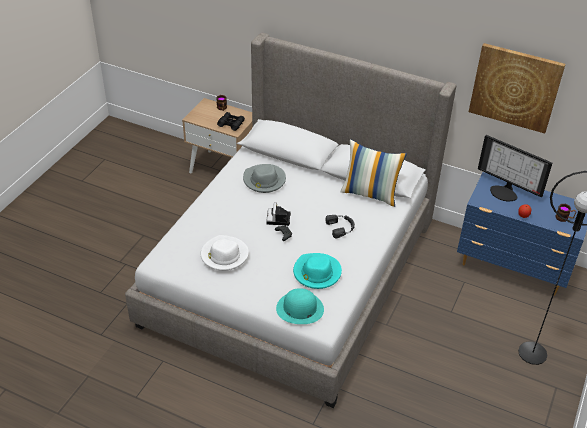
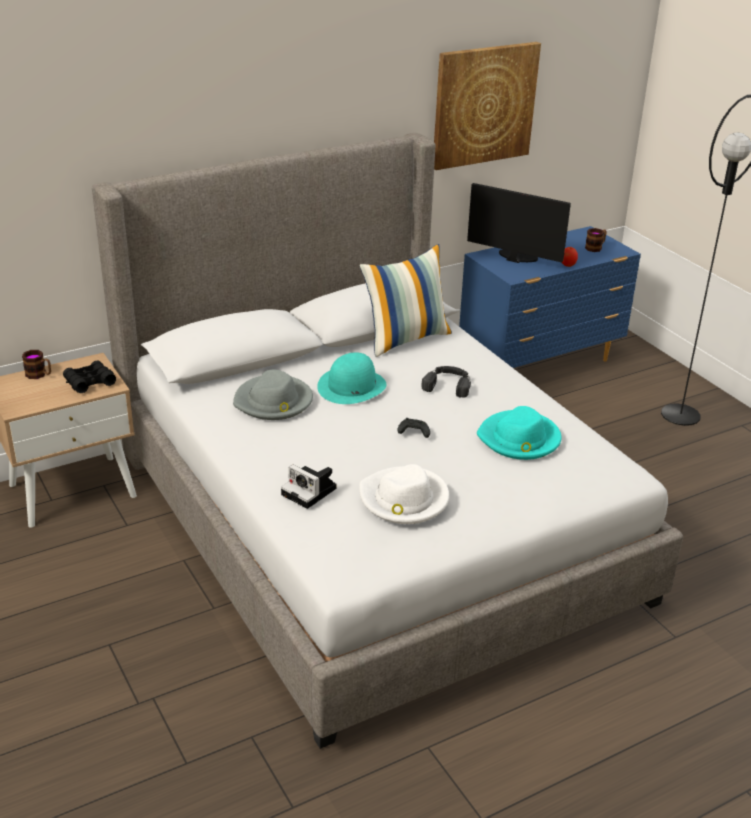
camera: 55 degrees left, 10 degrees down
(278, 219) = (376, 424): camera -> camera (311, 492)
(299, 308) = (580, 481): turquoise hat -> turquoise hat (351, 386)
(505, 192) = (516, 257): monitor -> monitor turned 135 degrees counterclockwise

